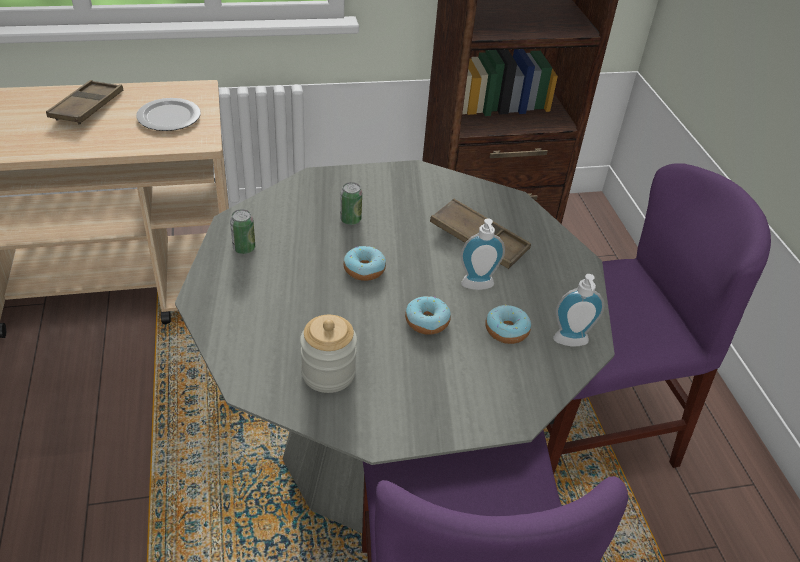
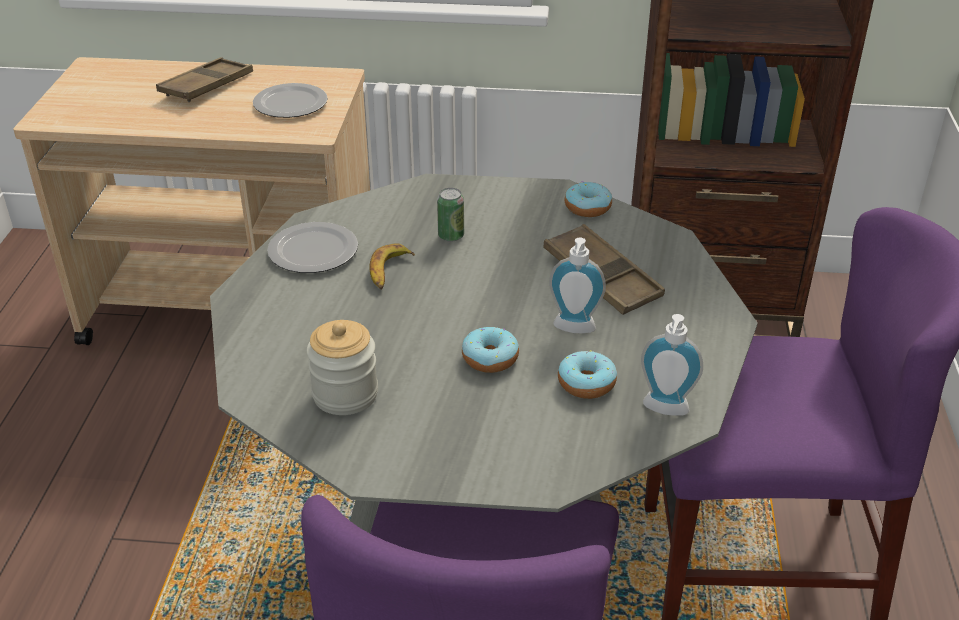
camera: 20 degrees right, 5 degrees down
(244, 248) = (312, 251): can -> plate
(315, 258) = (388, 272): none -> banana
(364, 269) = (441, 291): donut -> donut (587, 207)

